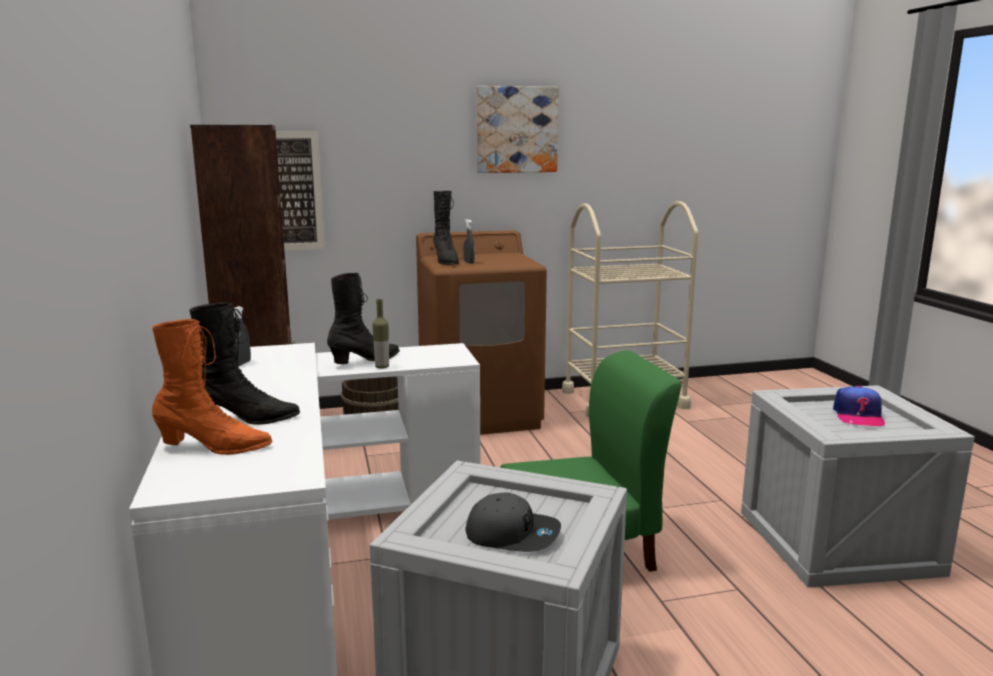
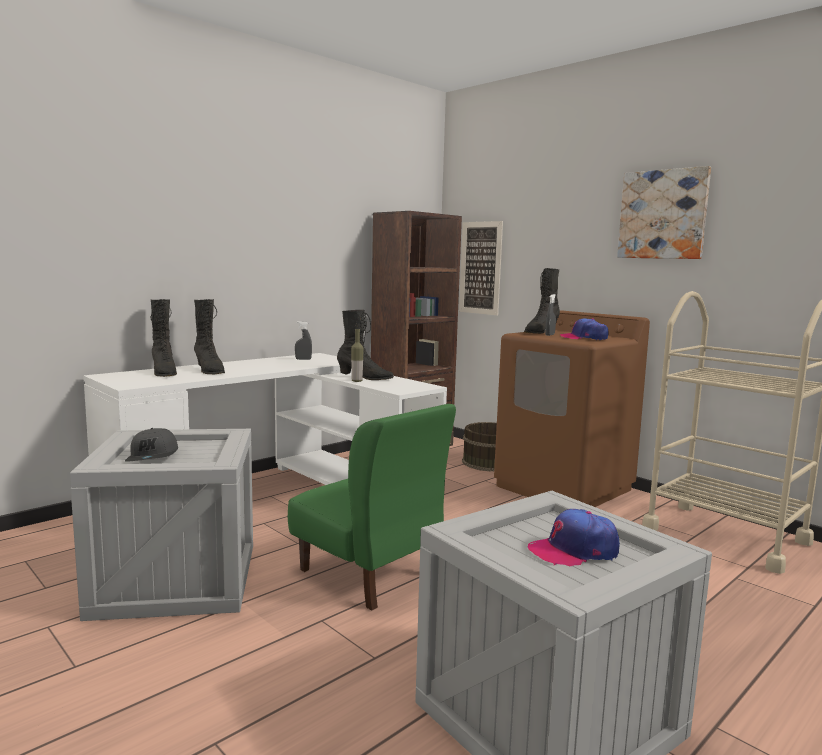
camera: 60 degrees right, 5 degrees down
(214, 447) = (164, 373): orange boot -> black boot
(502, 260) = (584, 338): none -> cap

